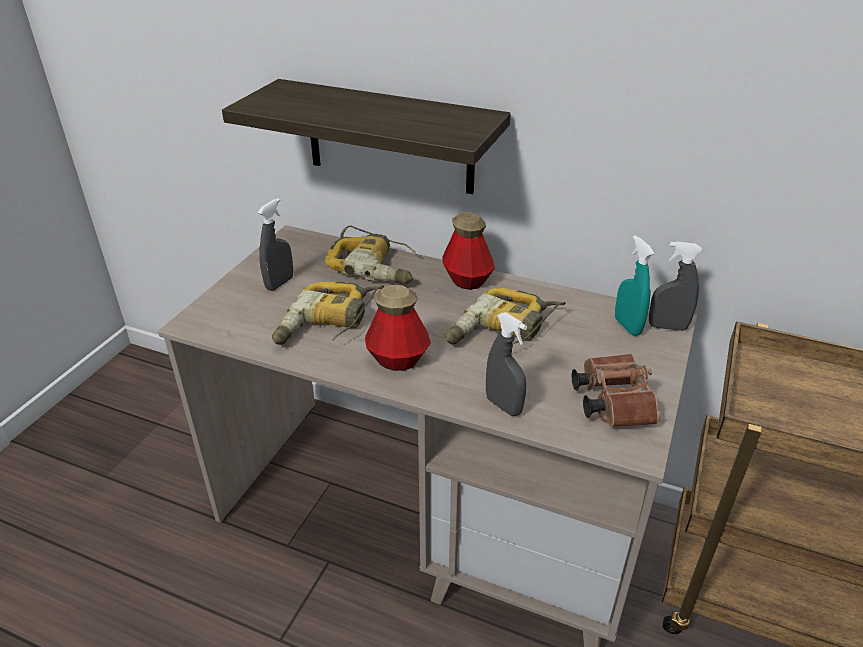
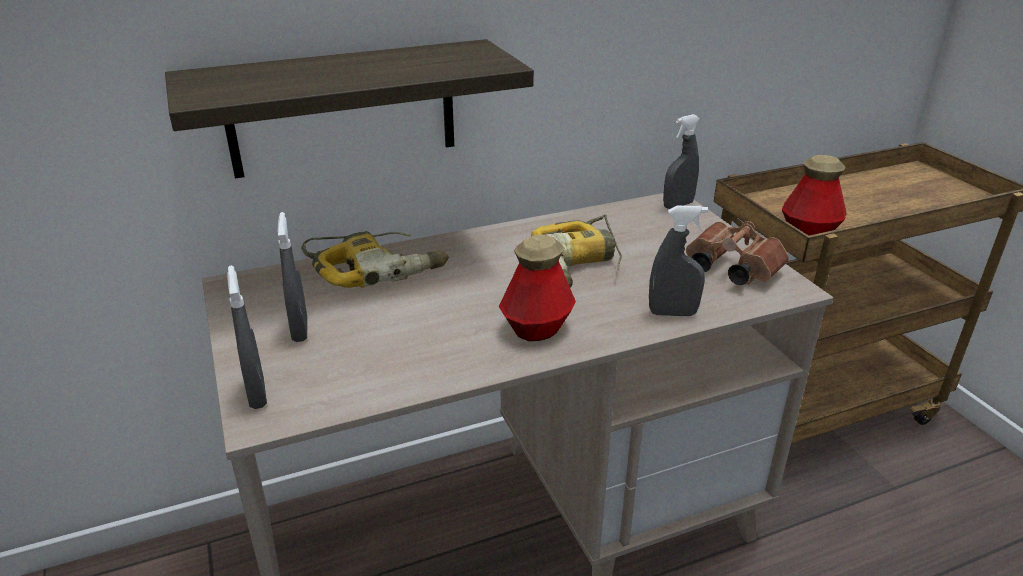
camera: 45 degrees left, 5 degrees down
(210, 308) = (257, 394): none -> grey spray bottle
(329, 324) = (420, 336): power drill -> none
(467, 280) = (484, 241): bottle -> bottle (809, 232)
(627, 326) = (654, 217): turquoise spray bottle -> none

